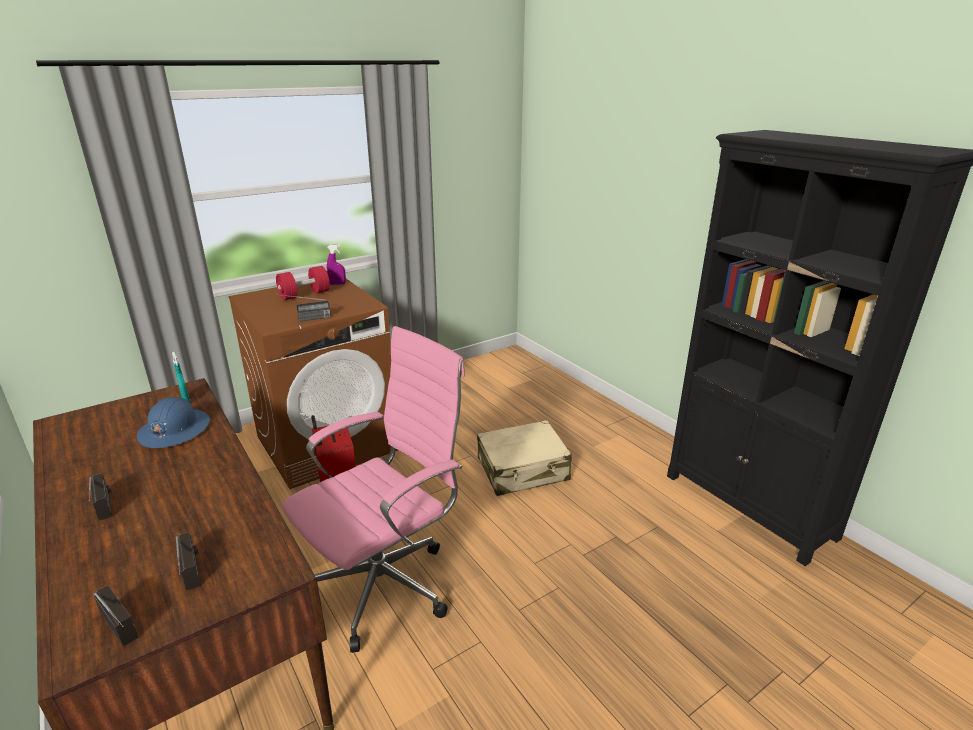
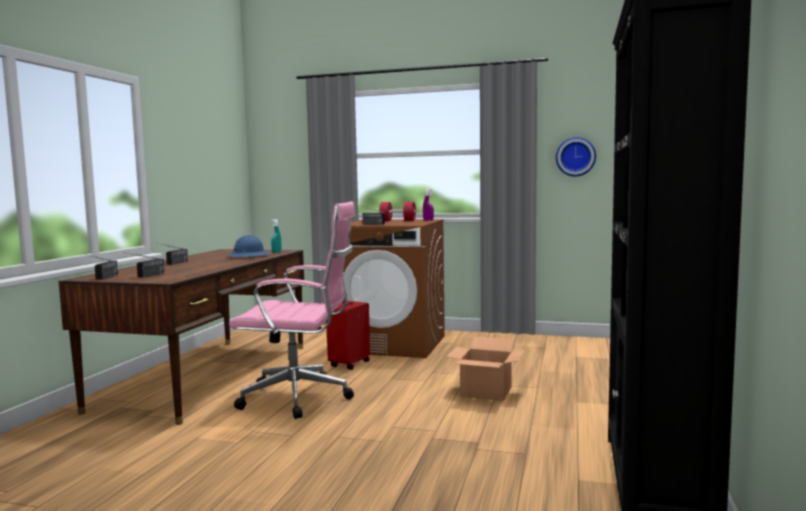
camera: 50 degrees right, 20 degrees down
(460, 178) = (575, 157): none -> wall clock
(523, 470) = (487, 391): beige suitcase -> cardboard box

